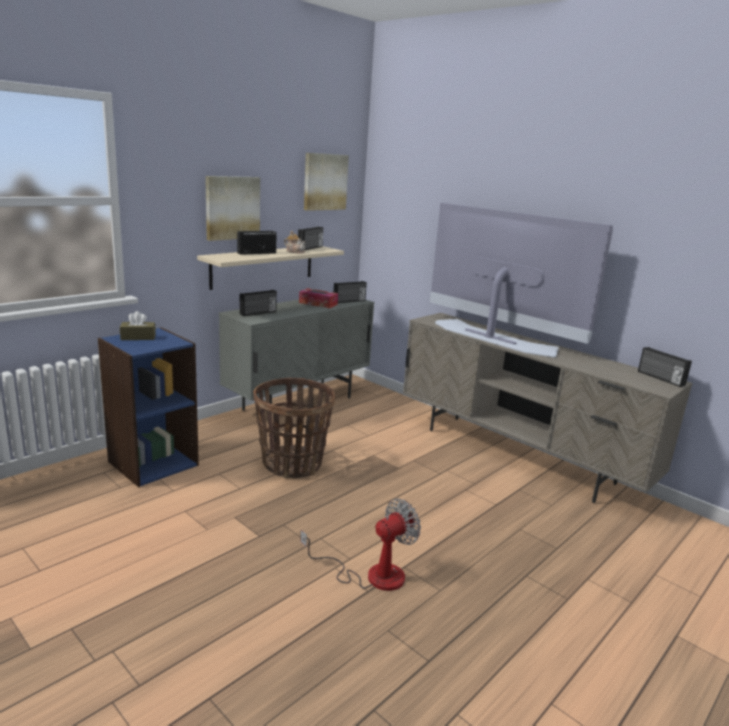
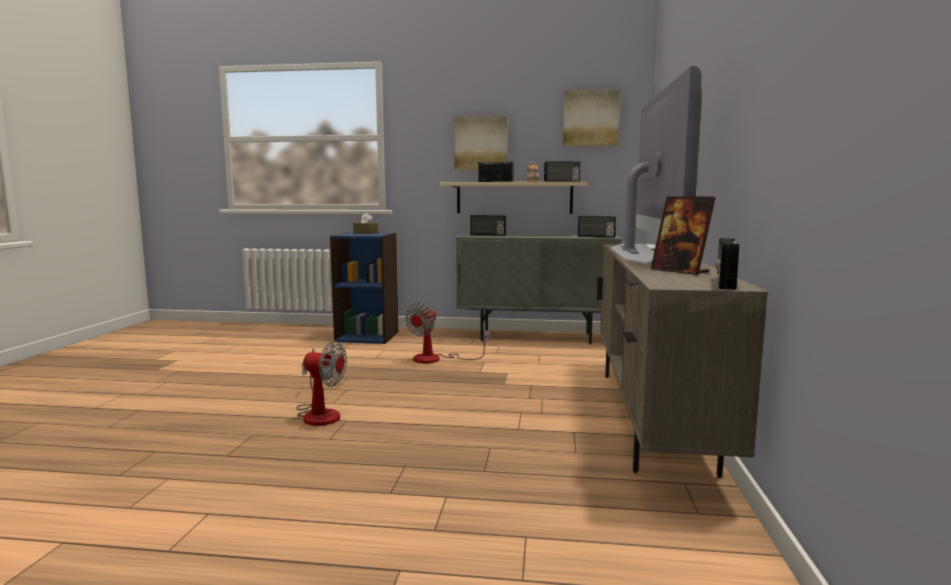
camera: 55 degrees right, 10 degrees down
(292, 464) = (436, 359): basket -> fan
(318, 303) = (559, 235): tissue box -> none
(601, 366) = (680, 271): none -> picture frame

